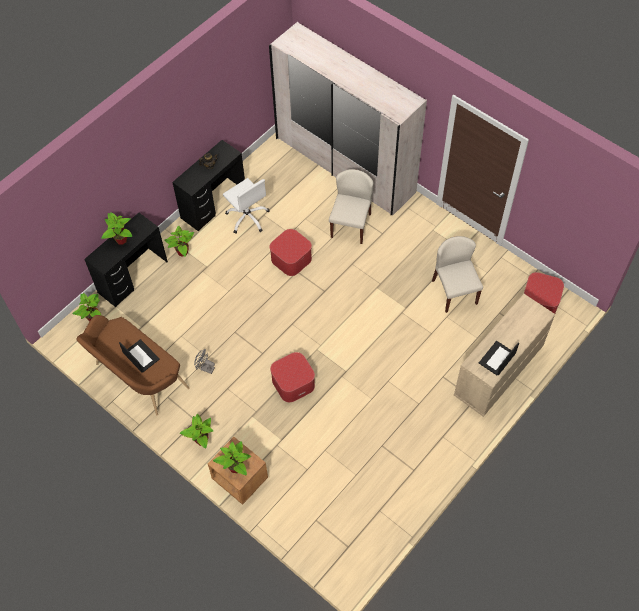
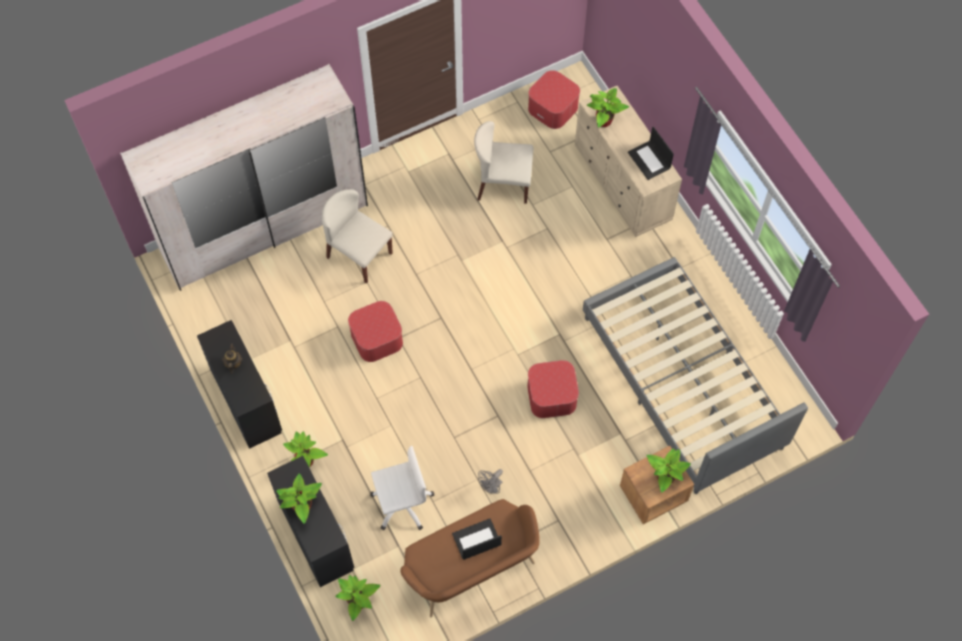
camera: 70 degrees left, 5 degrees up
(201, 440) = (587, 521): potted plant -> potted plant (603, 121)
(248, 217) = (289, 367): white office chair -> white office chair (402, 503)
(342, 470) = (682, 382): none -> grey bed

